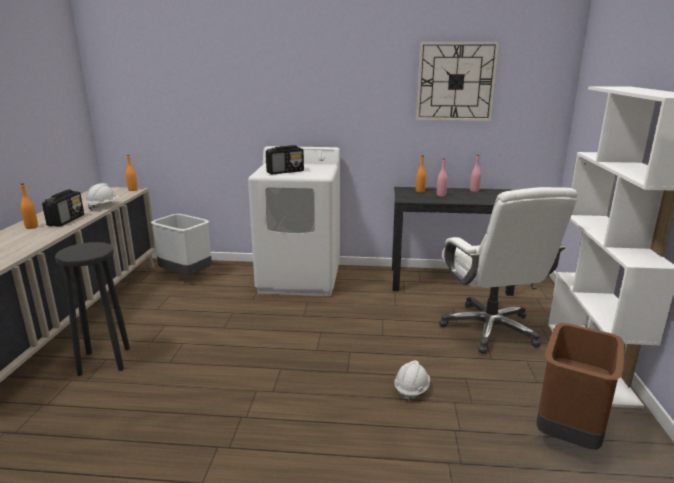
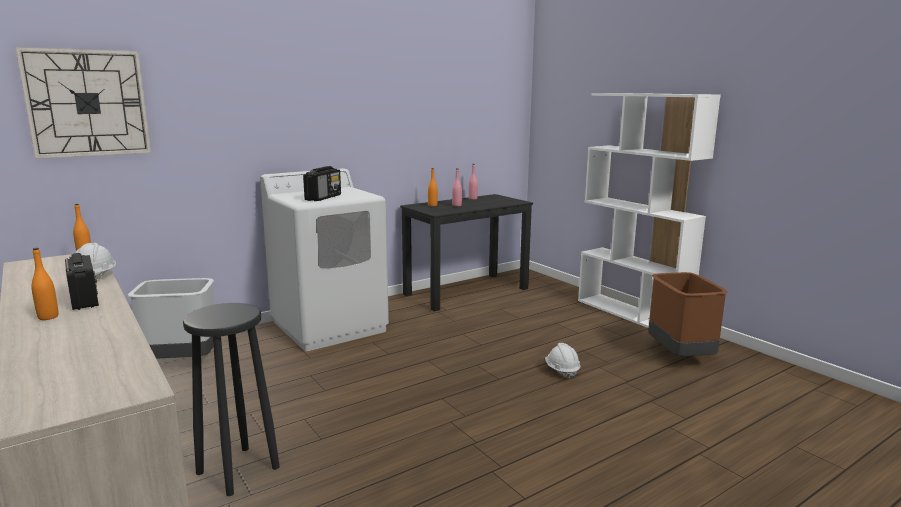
camera: 40 degrees left, 5 degrees down
(455, 81) = (445, 94): wall clock -> wall clock (87, 103)
(490, 329) = (548, 315): white office chair -> none

